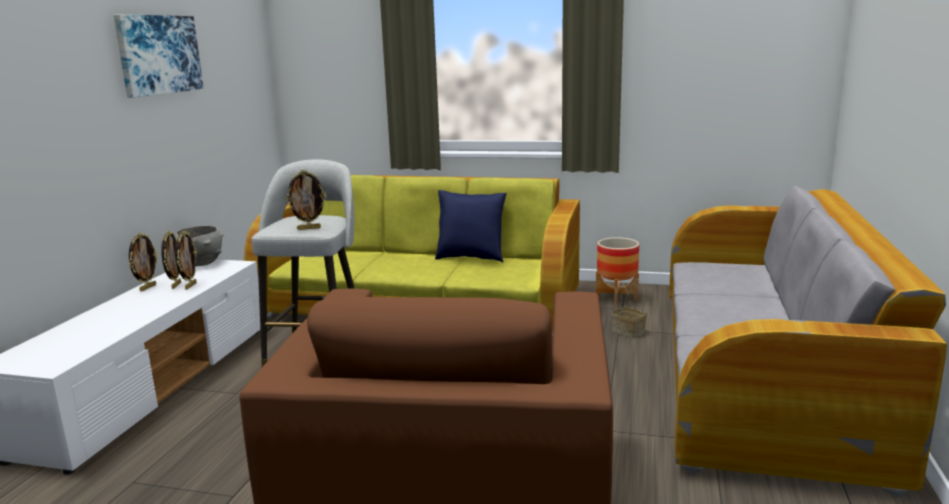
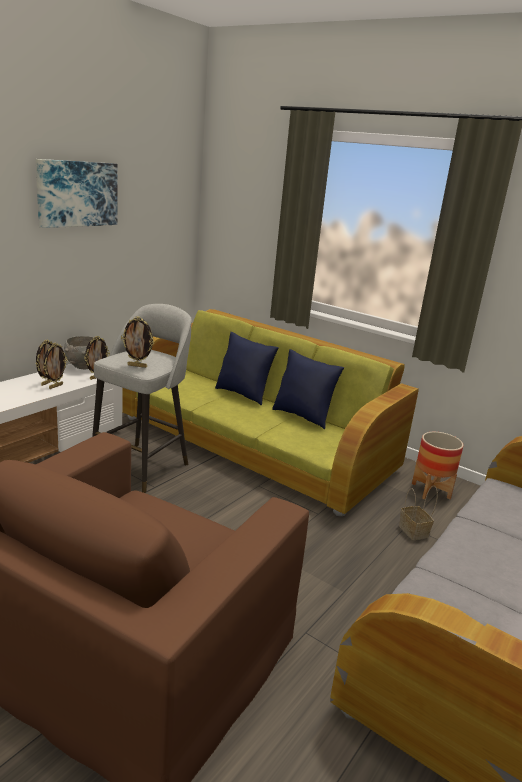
camera: 20 degrees right, 5 degrees up
(147, 287) = (28, 379): picture frame -> picture frame (96, 377)
(392, 254) = (243, 394): none -> blue pillow

